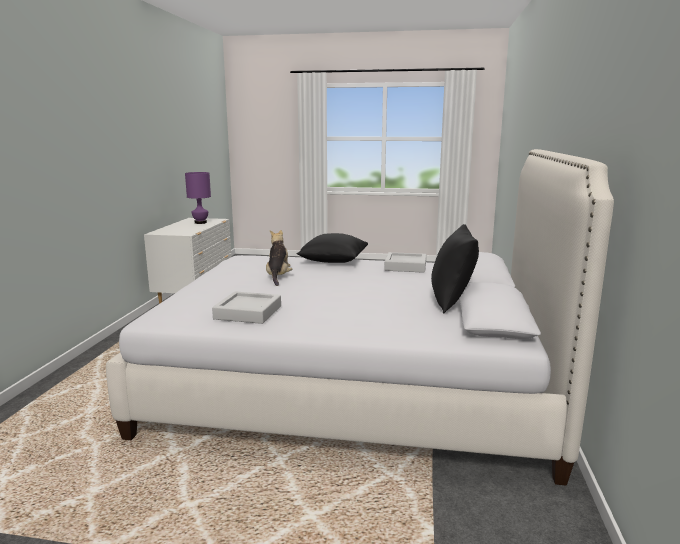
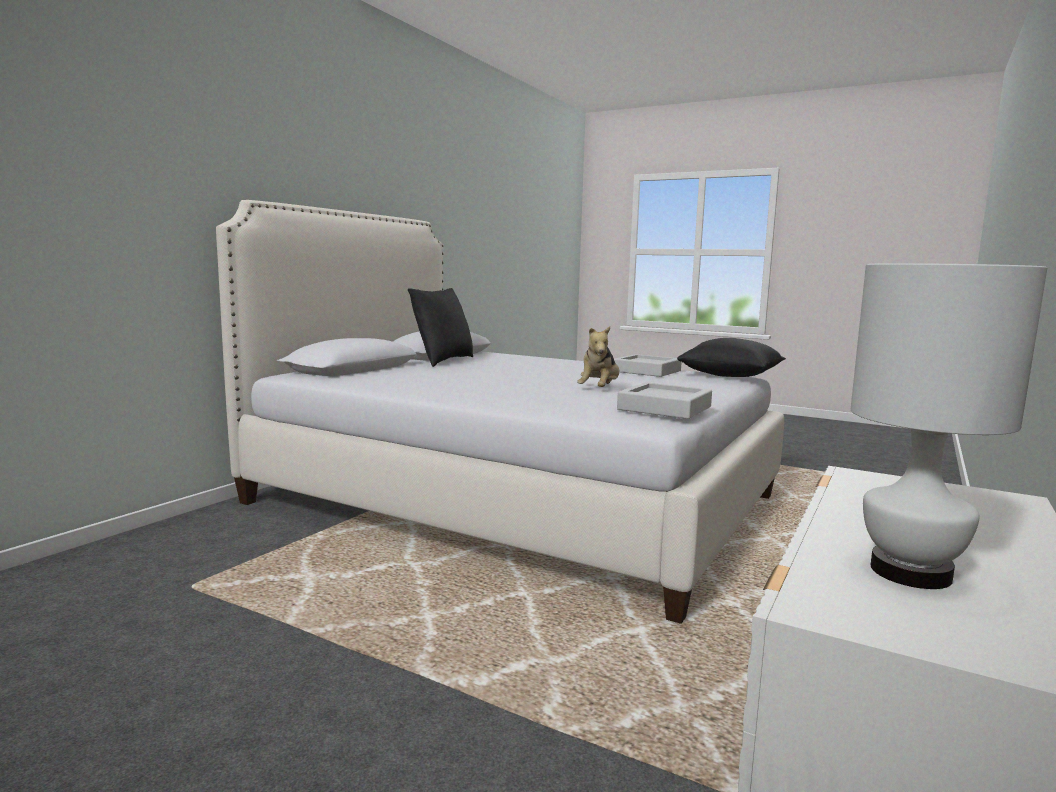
camera: 160 degrees left, 5 degrees down
(200, 222) = (912, 572): purple table lamp -> white table lamp
(333, 261) = (487, 398): black pillow -> black pillow (731, 376)
(405, 266) = (397, 383): grey tray -> grey tray (664, 408)

